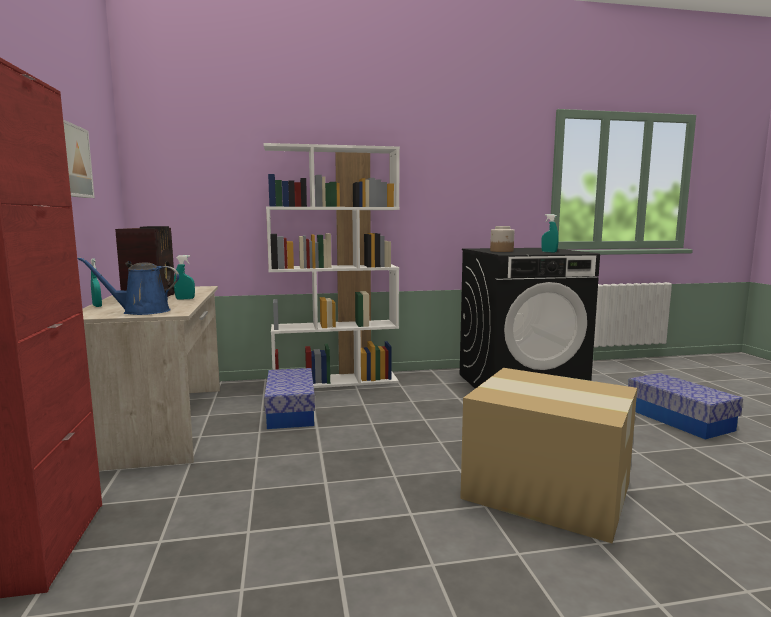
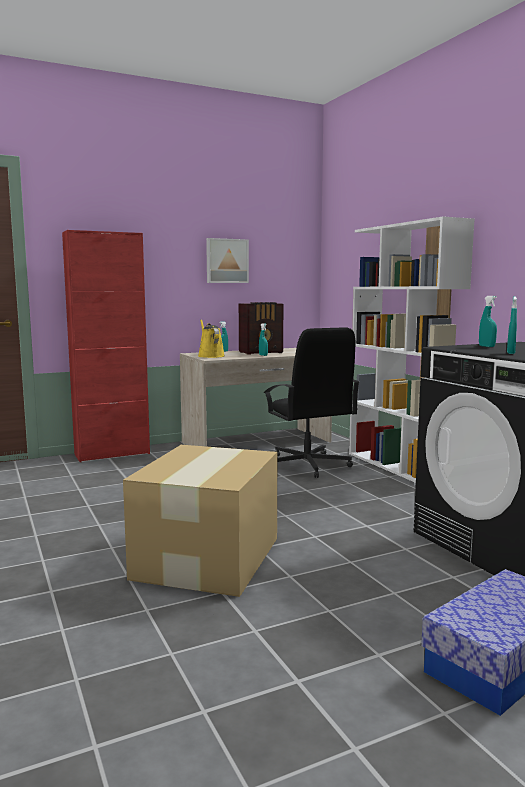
camera: 75 degrees right, 0 degrees up
(141, 311) = (210, 356): blue watering can -> yellow watering can
(290, 411) = (307, 465): storage box -> black office chair
(502, 251) = (486, 346): jar -> turquoise spray bottle

